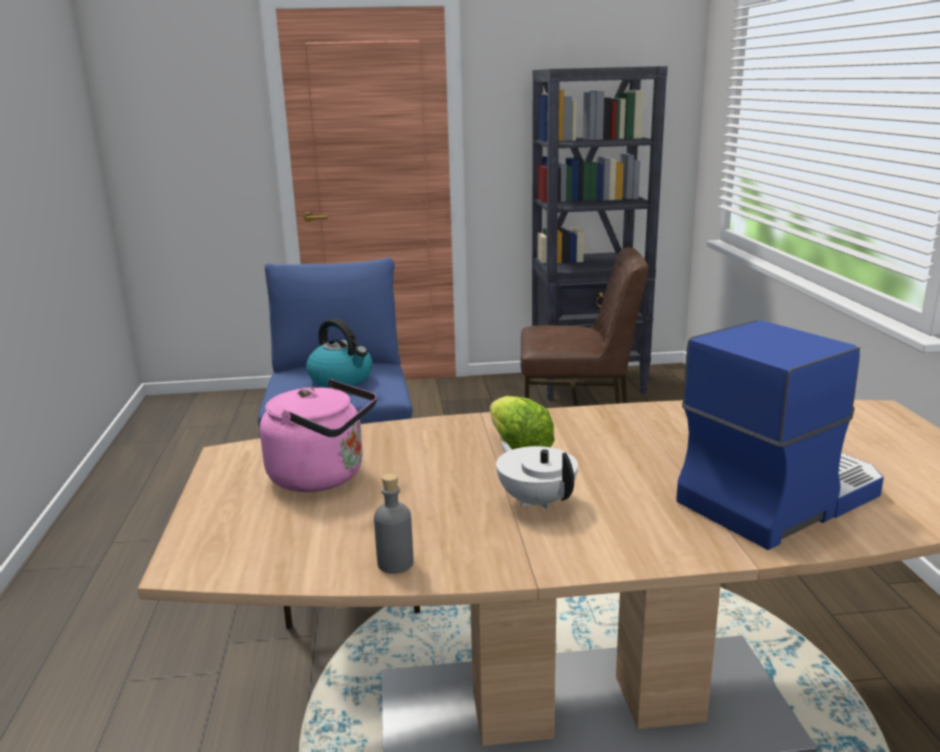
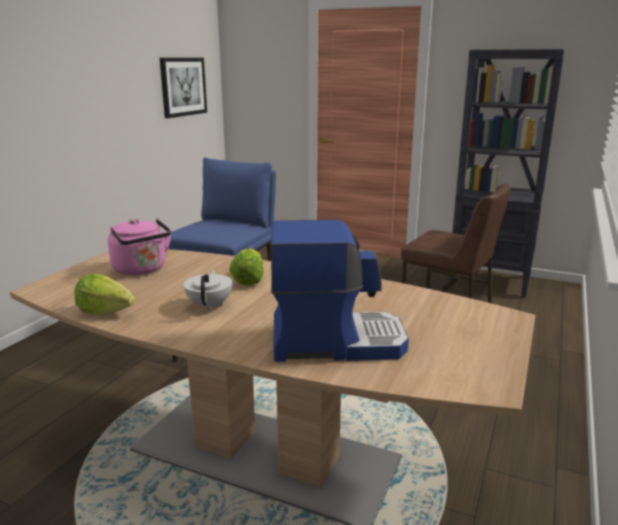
camera: 30 degrees right, 0 degrees up
(59, 145) = (183, 86): none -> picture
(342, 379) = (217, 228): kettle -> none
(395, 563) = (105, 312): grey bottle -> lettuce

